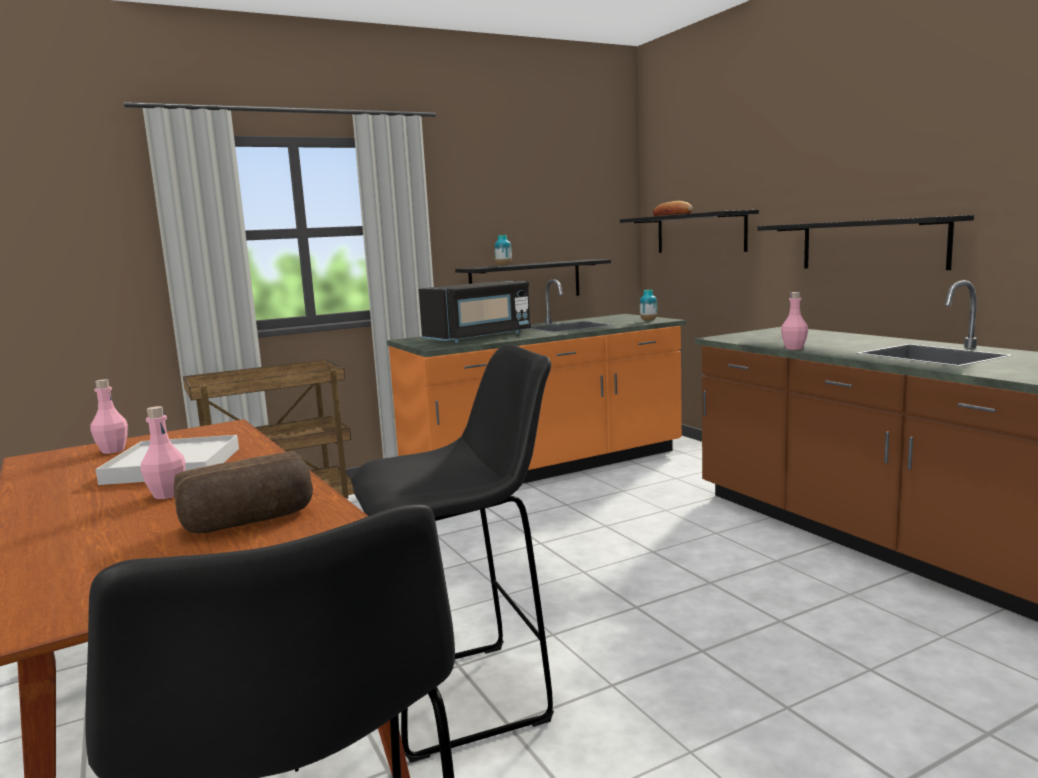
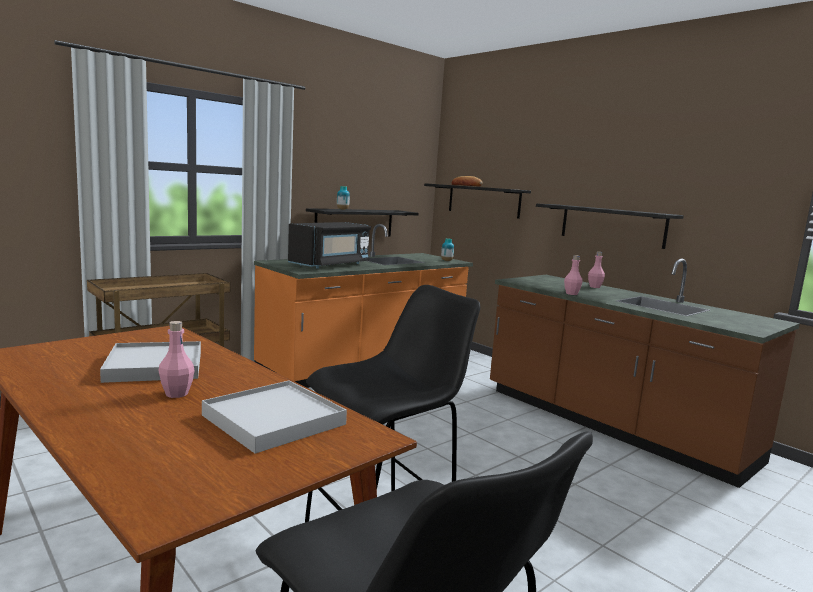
camera: 15 degrees left, 0 degrees up
(113, 450) = (81, 349): pink bottle -> pink bottle (594, 287)
(249, 521) = (273, 420): bread -> white tray

